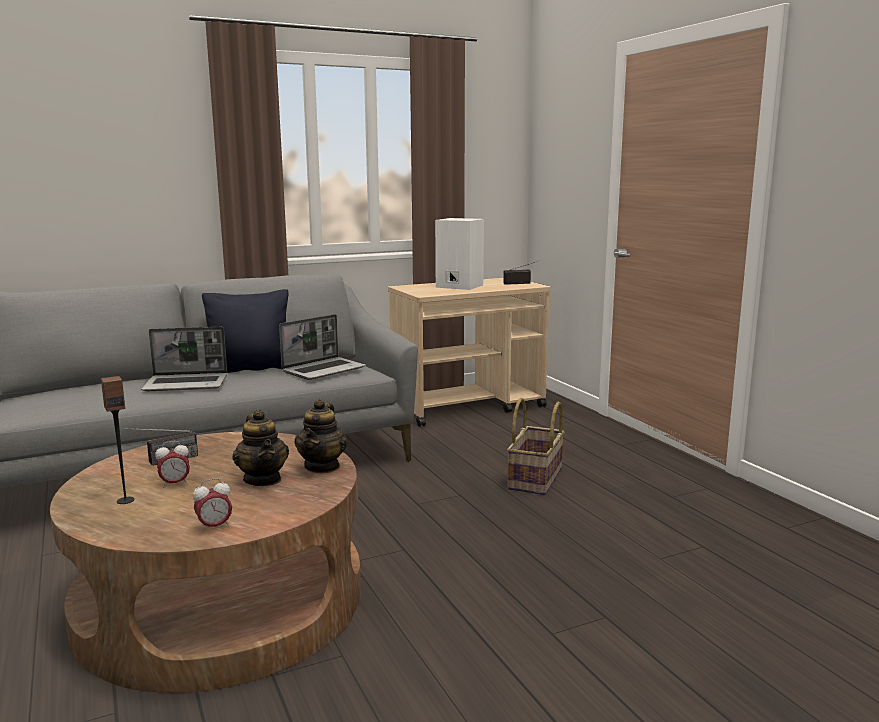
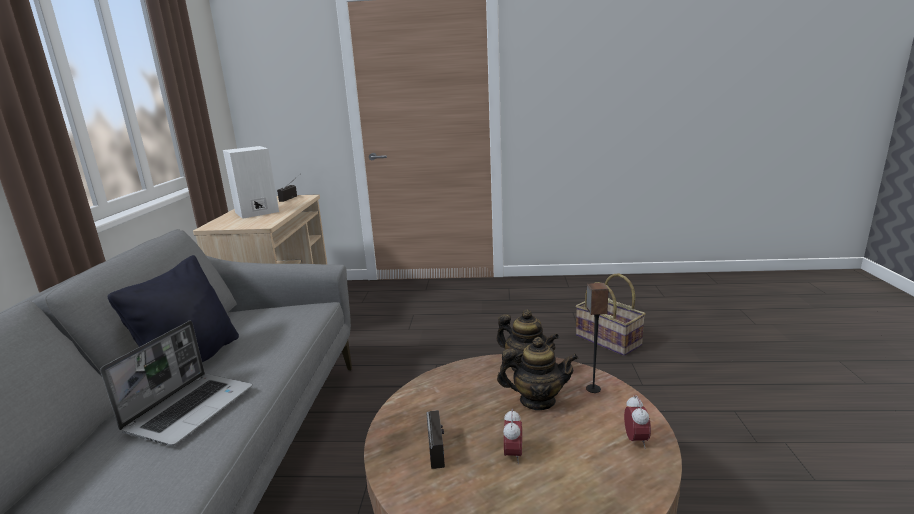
camera: 60 degrees left, 5 degrees up
(125, 500) = (540, 495): speaker -> speaker (593, 389)
(324, 370) = (276, 323): laptop -> none
(536, 479) = (443, 330): basket -> basket (609, 340)

